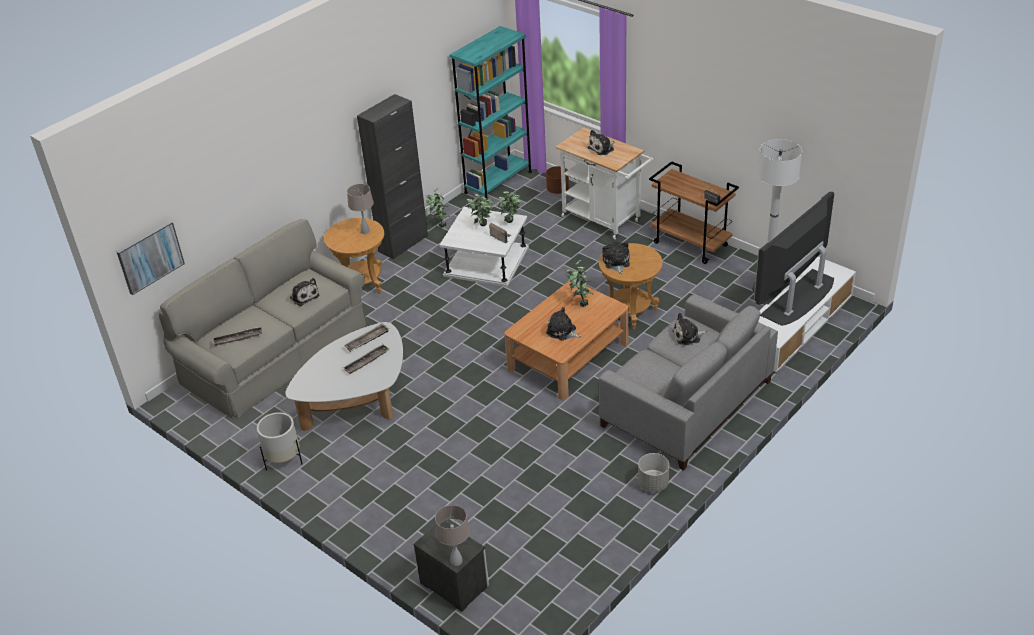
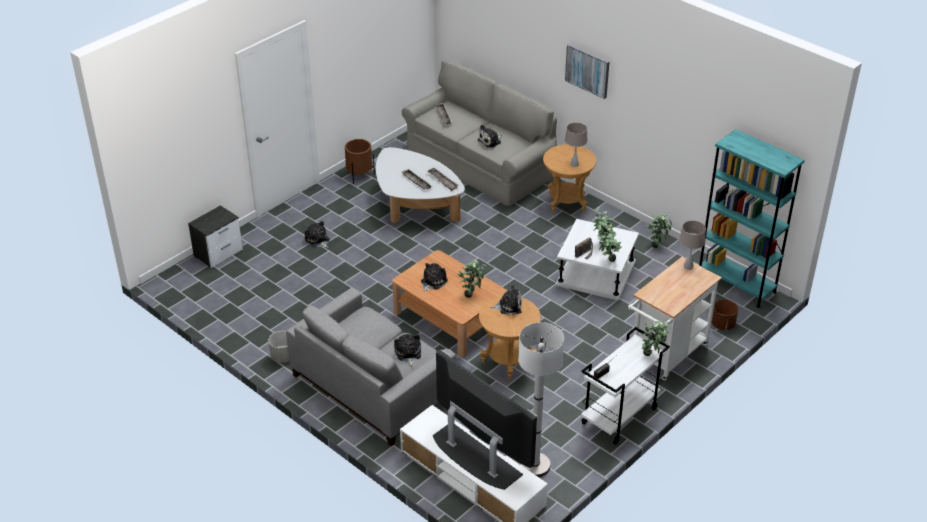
camera: 90 degrees right, 0 degrees up
(150, 257) = (459, 28): picture -> picture (587, 70)
(283, 460) = (359, 175): white planter -> brown planter
(403, 243) = (627, 223): black cabinet -> none
(456, 561) = (198, 222): beige table lamp -> beige table lamp (688, 266)
(602, 148) = (676, 287): plush toy -> plush toy (317, 240)
(677, 174) = (652, 354): none -> potted plant
(691, 244) = (619, 417): brown cart -> white cart

